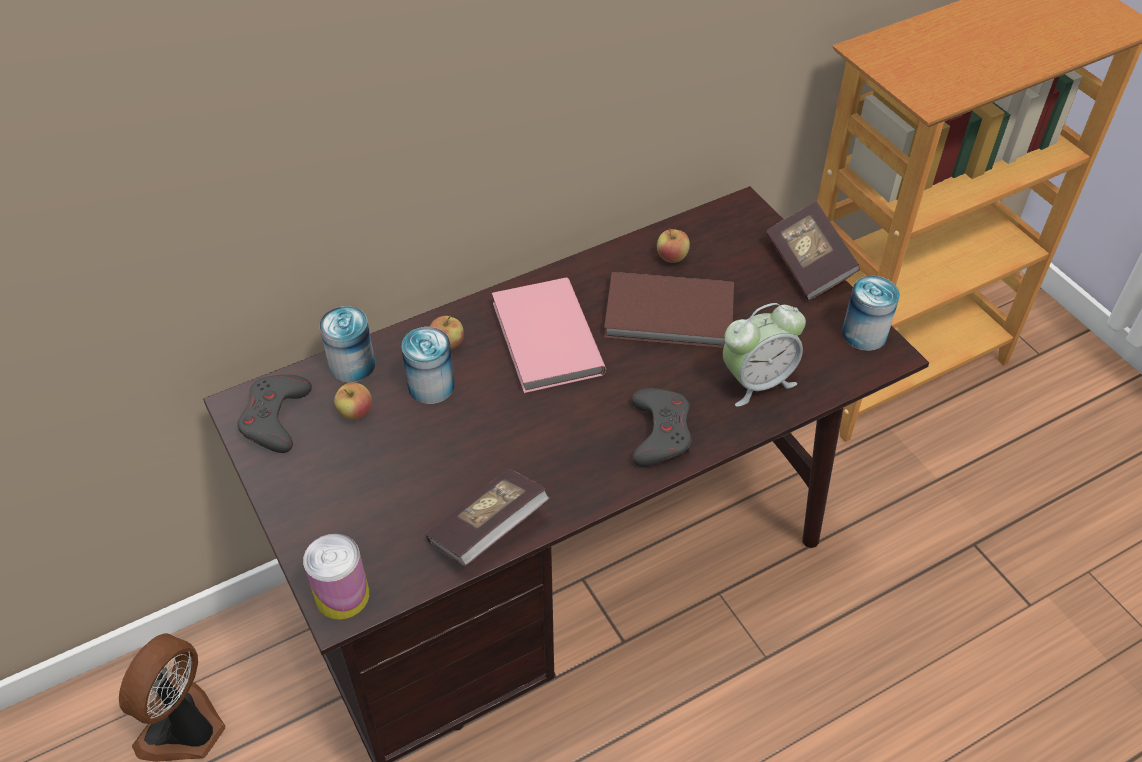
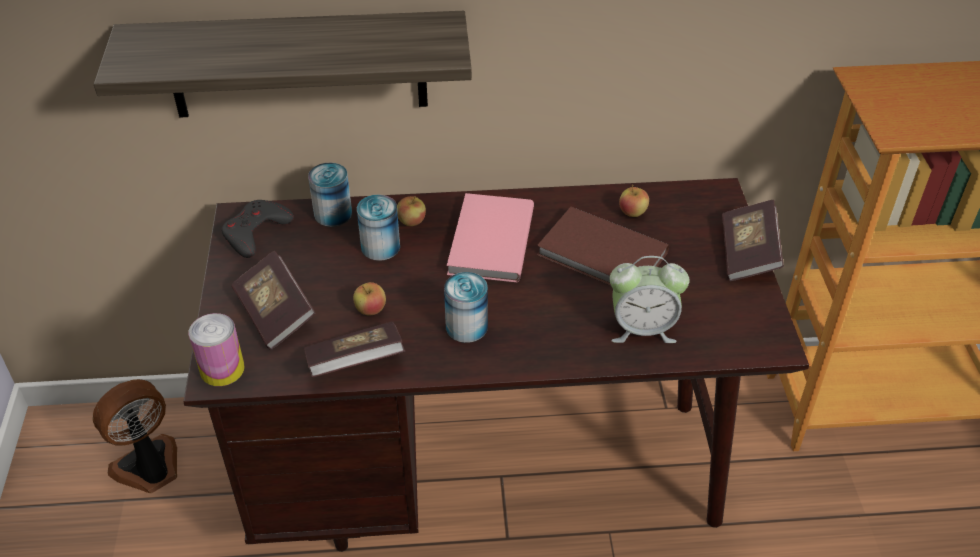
camera: 25 degrees right, 5 degrees down
(280, 206) = (297, 65): none -> shelf
(355, 413) = (313, 247): apple -> apple (370, 310)
(361, 506) = (275, 313): none -> book
(660, 432) = (535, 339): grey game controller -> none
(864, 334) = (763, 323): can -> can (466, 327)

